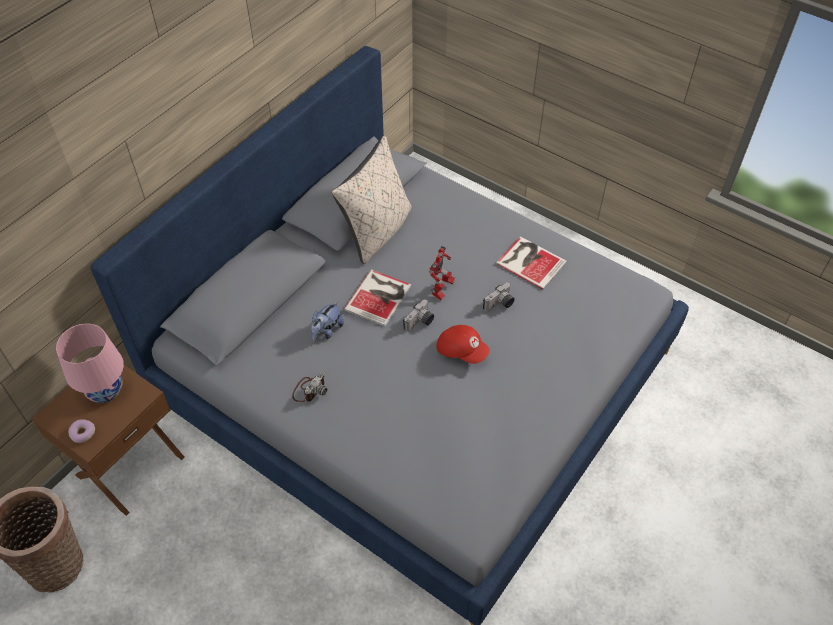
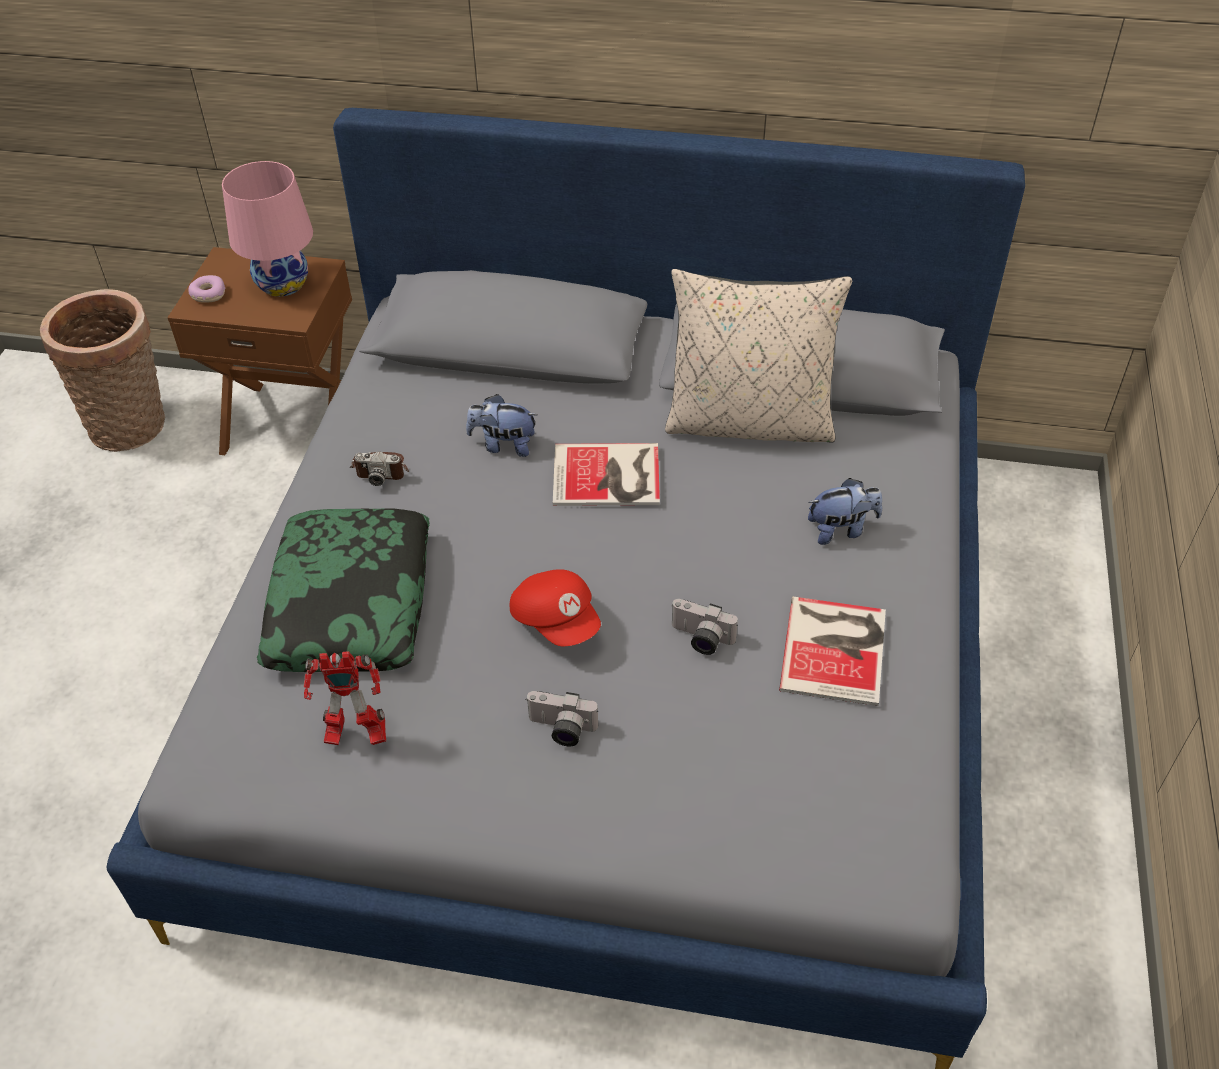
camera: 65 degrees right, 5 degrees down
(401, 431) = (352, 604): none -> pillow
(420, 322) = (586, 545): camera -> camera (561, 730)
(441, 290) = (676, 546): toy robot -> toy robot (354, 734)
(462, 350) = (557, 620): red cap -> red cap turned 45 degrees counterclockwise
(464, 230) = (841, 530): none -> plush toy

